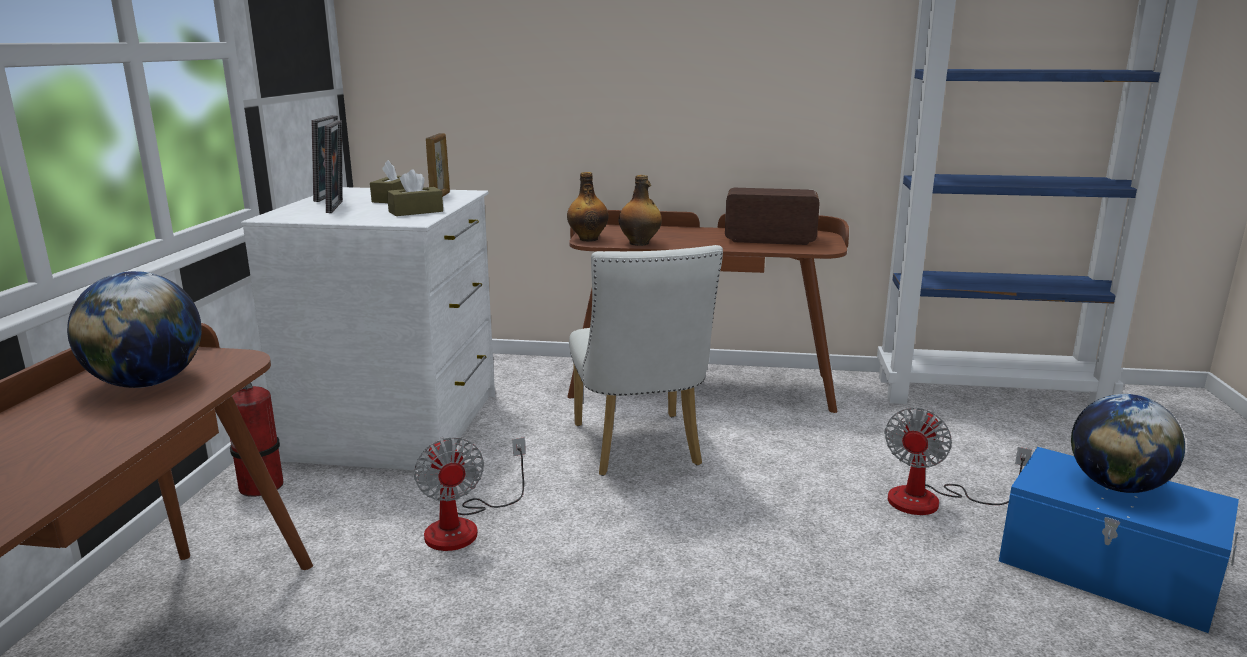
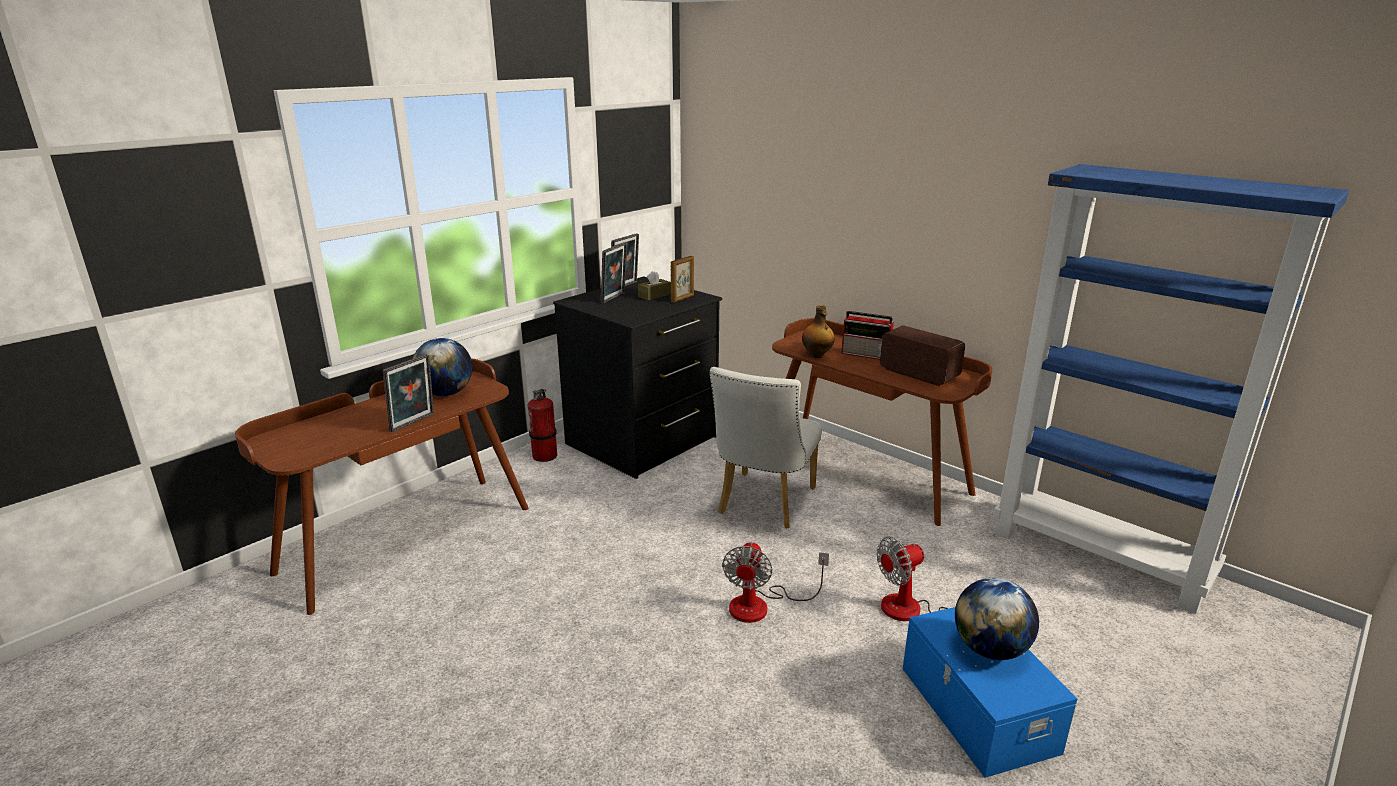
camera: 35 degrees right, 5 degrees up
(141, 436) = (414, 423): none -> picture frame
(399, 426) = (643, 441): white dresser -> black dresser
(416, 211) = (647, 311): brown tissue box -> none
(464, 525) = (615, 515): fan -> fan (761, 605)
(588, 239) = (789, 343): bottle -> none
(689, 234) = (867, 354): none -> radio

